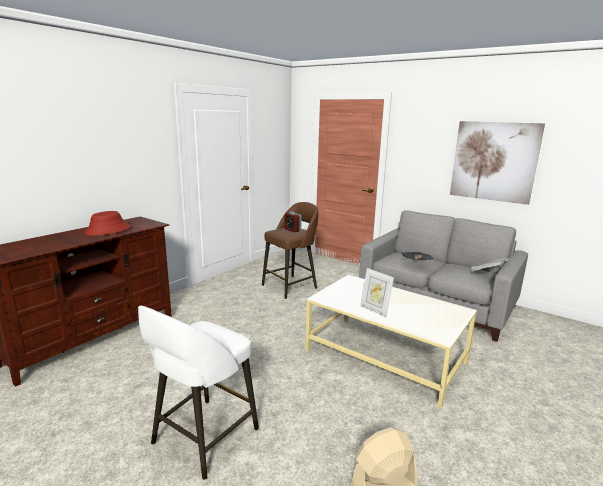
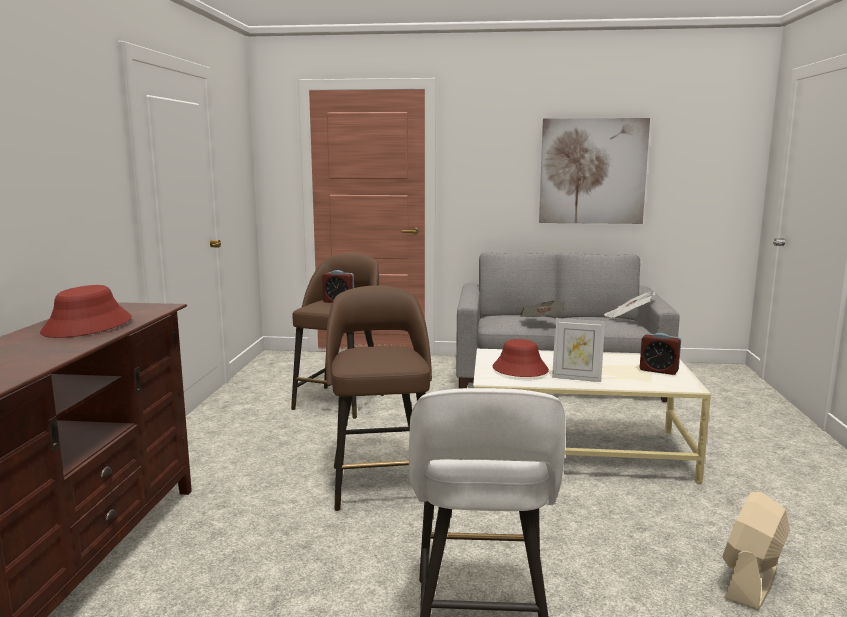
camera: 30 degrees left, 5 degrees down
(253, 340) = (380, 482): none -> brown stool
(349, 295) = (519, 369): none -> red hat
(440, 319) = (658, 370): none -> alarm clock

